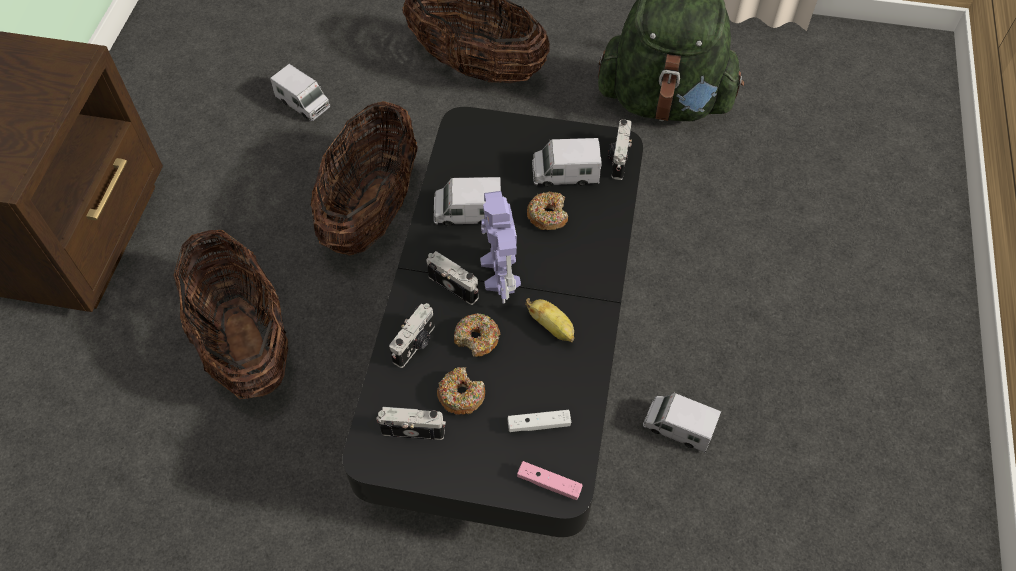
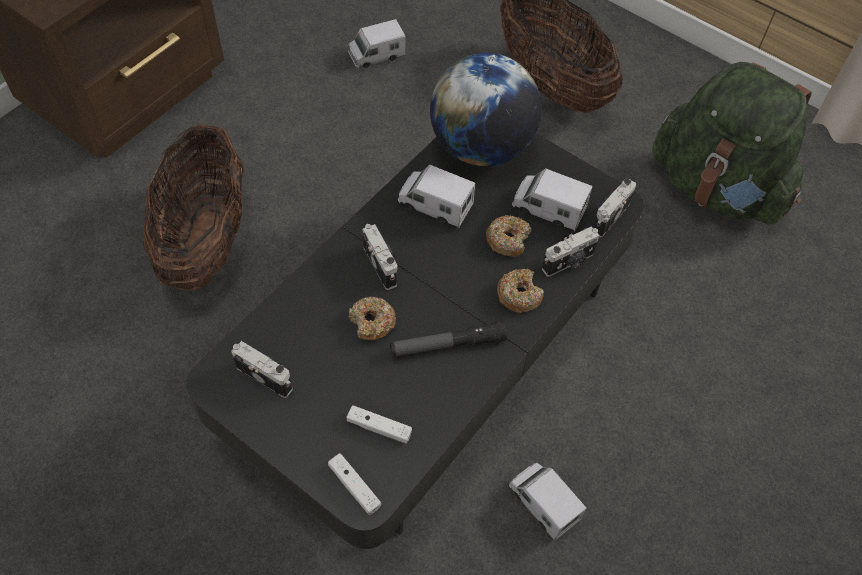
camera: 25 degrees right, 0 degrees up
(303, 103) = (376, 55): toy truck -> toy truck turned 90 degrees clockwise
(372, 210) = (380, 174): basket -> none
(416, 344) = (315, 302): camera -> camera (569, 262)
(461, 395) = (326, 366): donut -> donut (519, 295)
(476, 145) = (481, 147): none -> globe
(500, 274) = (430, 273): toy robot -> none
(549, 483) = (354, 487): pink game controller -> white game controller
(552, 327) = (447, 345): banana -> flashlight

